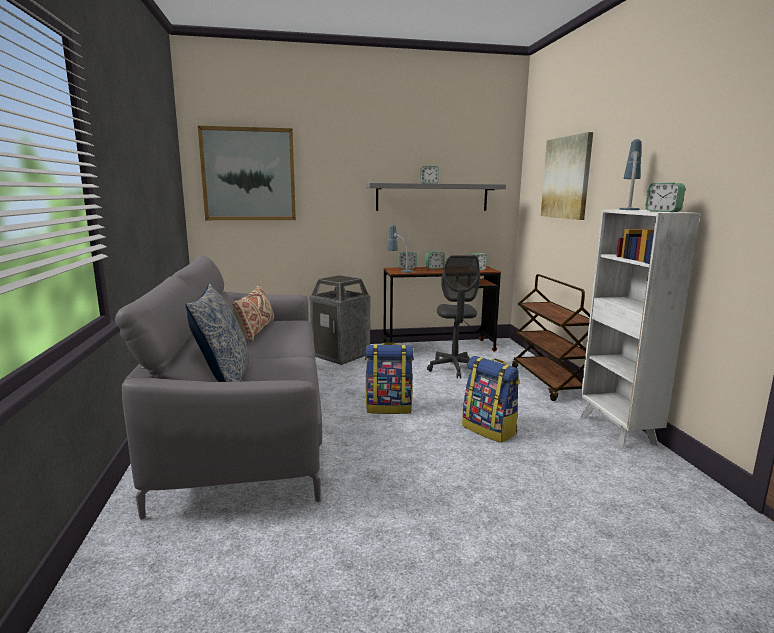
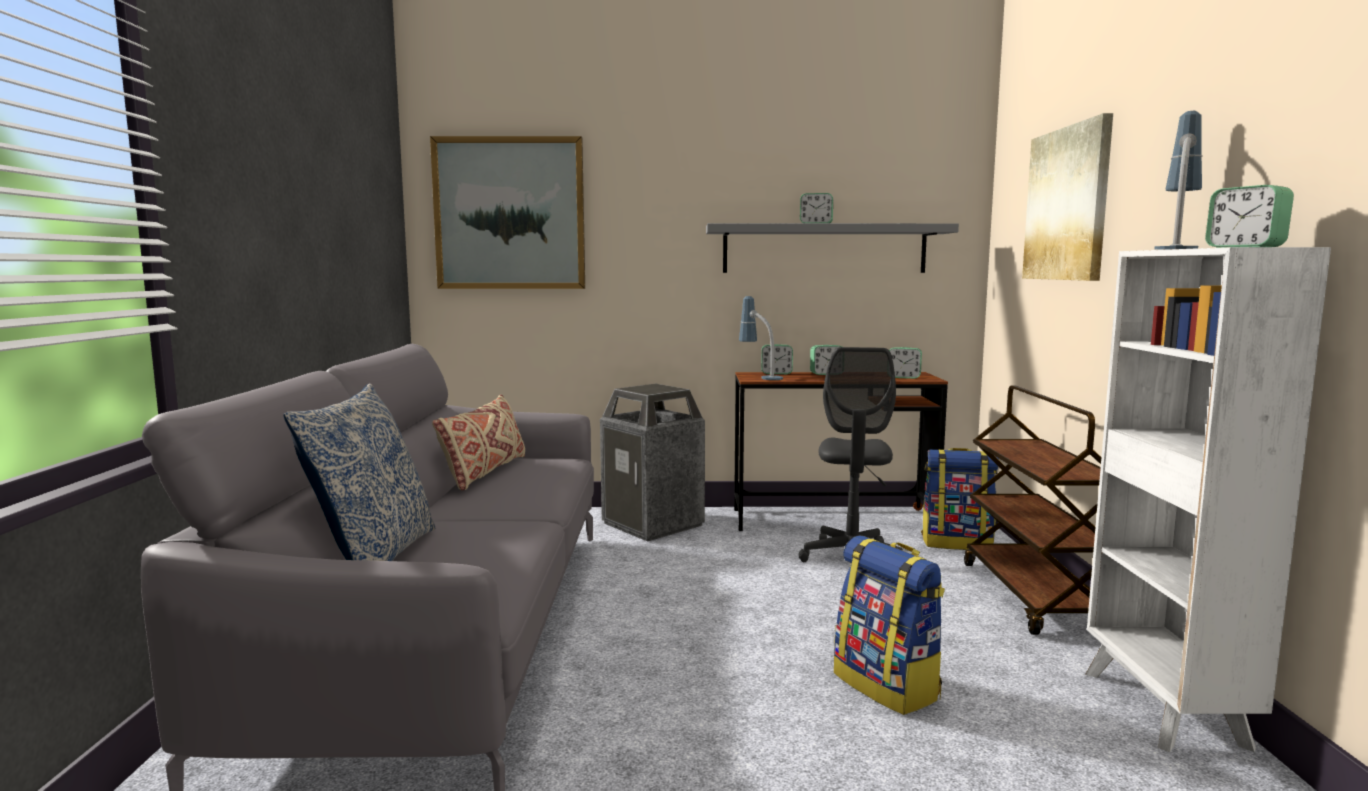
camera: 10 degrees right, 5 degrees down
(389, 407) = (705, 626): backpack -> backpack (957, 543)

